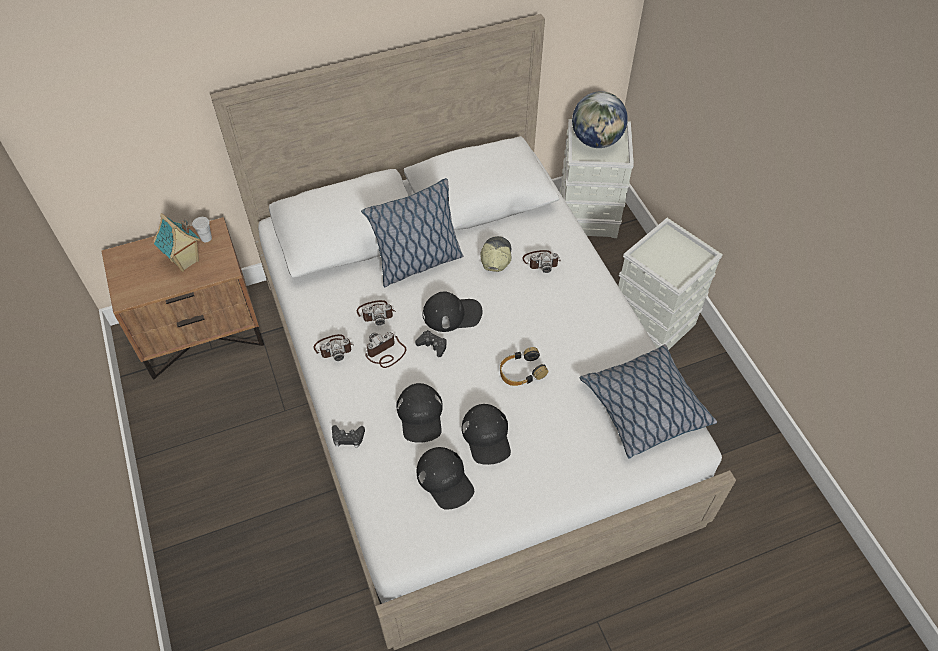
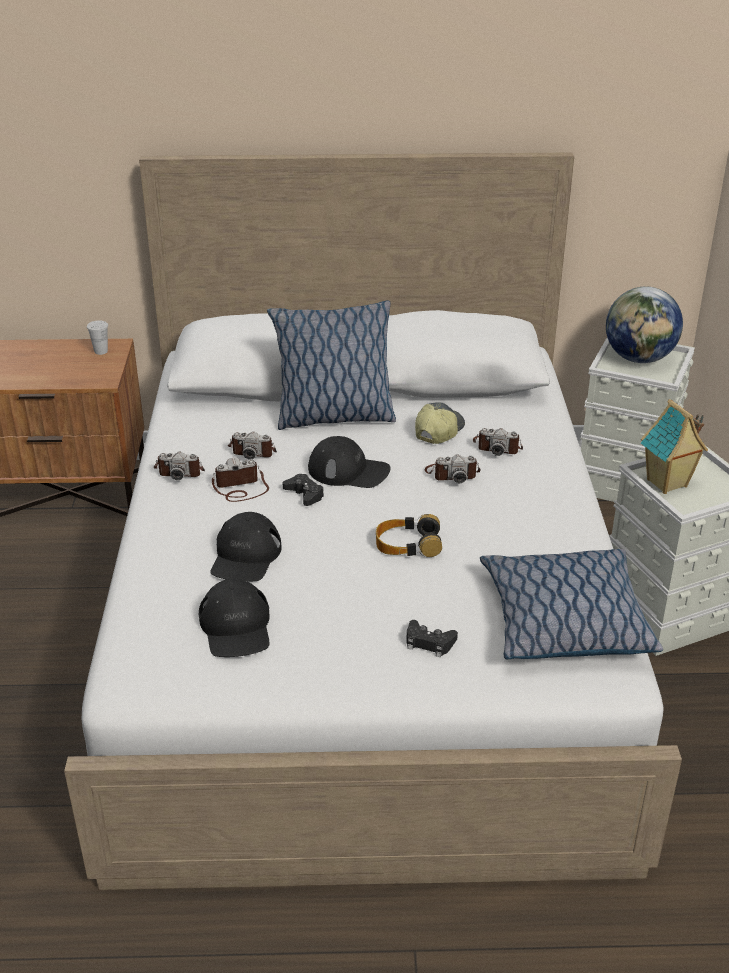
camera: 20 degrees right, 20 degrees down
(185, 261) = (63, 365): toy house -> toy house (667, 484)
(348, 438) = (139, 556): black game controller -> black game controller (429, 643)
(487, 436) = (320, 597): black cap -> none
(522, 296) = (452, 473): none -> camera

